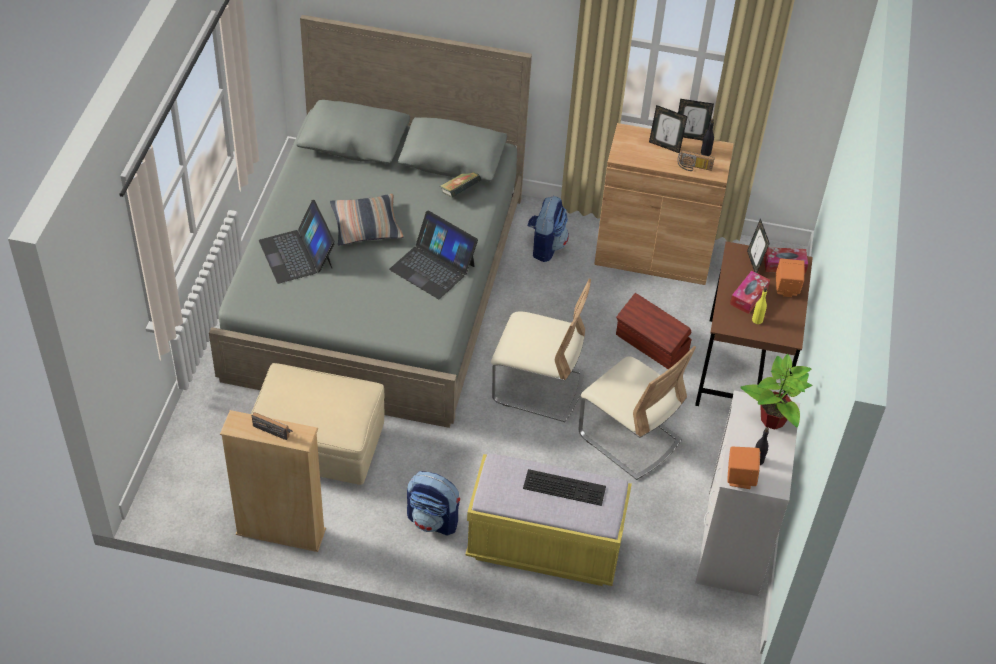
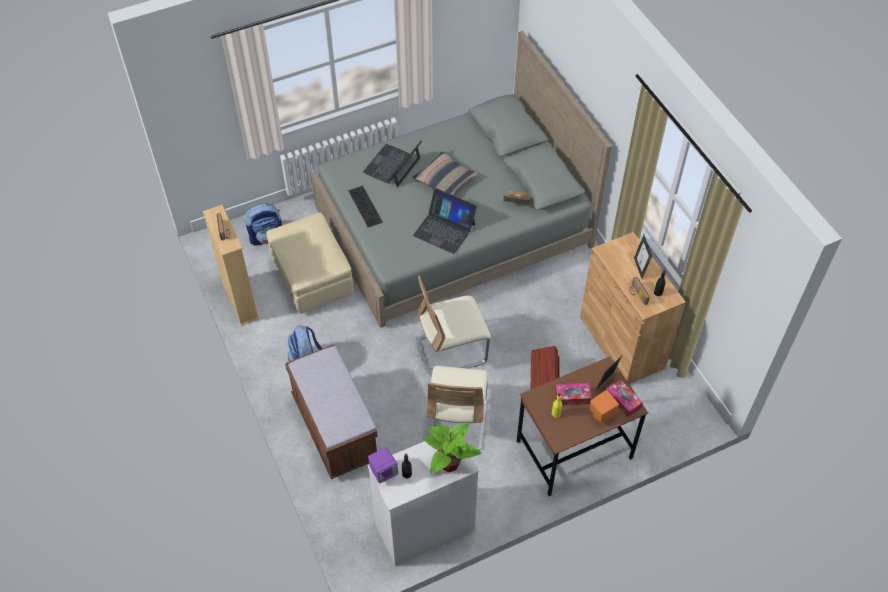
camera: 55 degrees right, 5 degrees up
(433, 267) = (444, 229): laptop -> laptop turned 60 degrees counterclockwise
(538, 387) = (451, 350): beige chair -> beige chair turned 90 degrees clockwise
(544, 547) = (335, 428): yellow bench -> brown bench
(545, 246) = (568, 283): backpack -> backpack (267, 237)
(565, 486) = (341, 398): keyboard -> keyboard (366, 206)
(690, 136) = (664, 276): picture frame -> none
(740, 478) = (383, 472): orange speaker -> purple speaker

